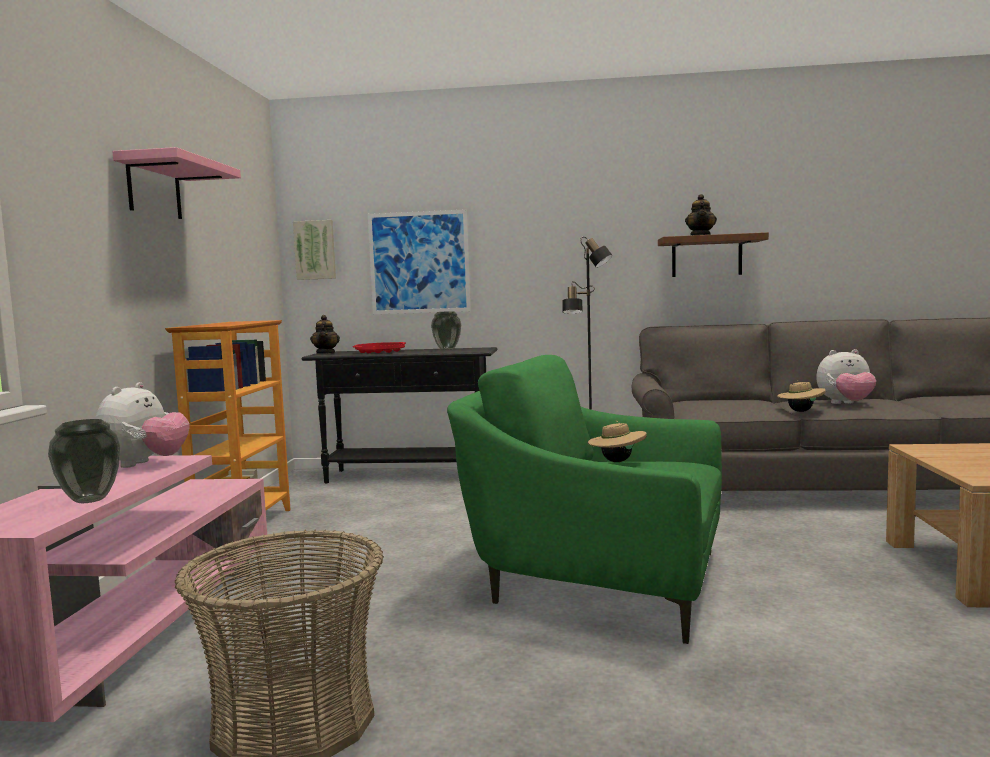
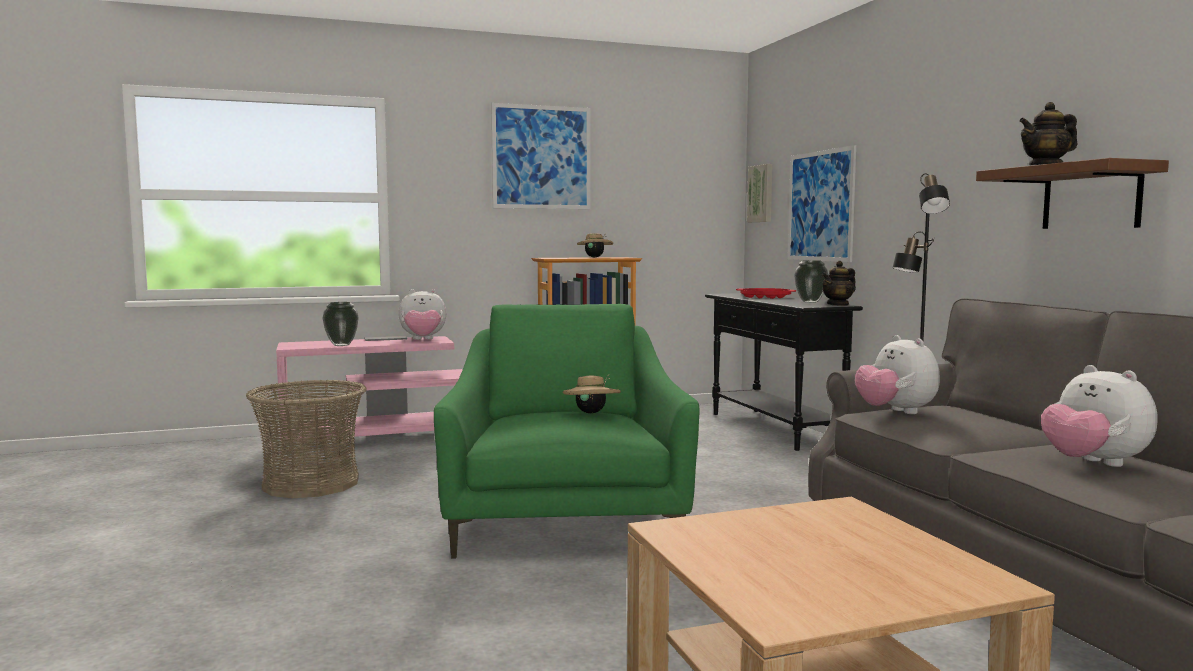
camera: 65 degrees right, 0 degrees up
(154, 188) = (541, 157): pink shelf -> picture
(326, 353) = (739, 293): teapot -> teapot (838, 304)
(704, 408) = (895, 412): none -> plush toy
(800, 411) = (977, 447): beige hat -> beige hat (595, 257)

